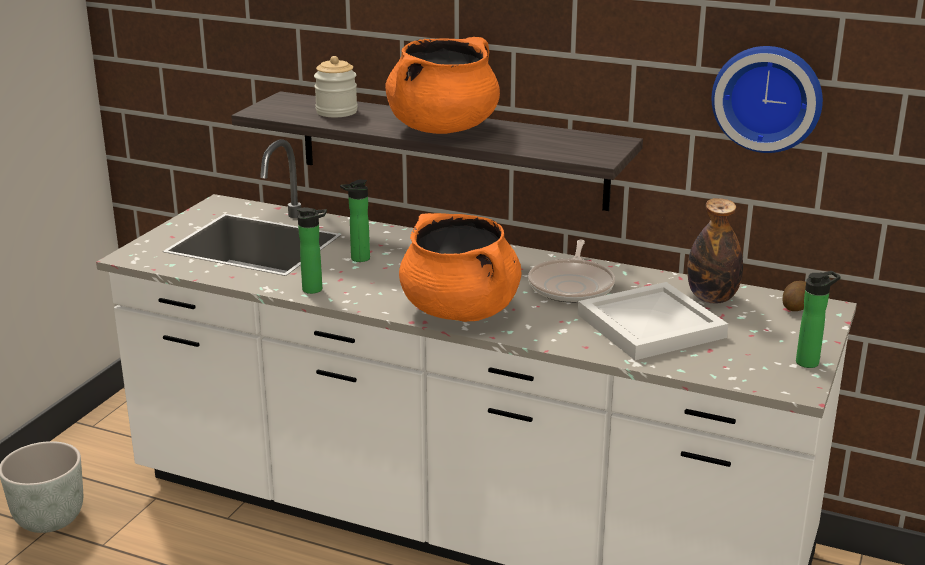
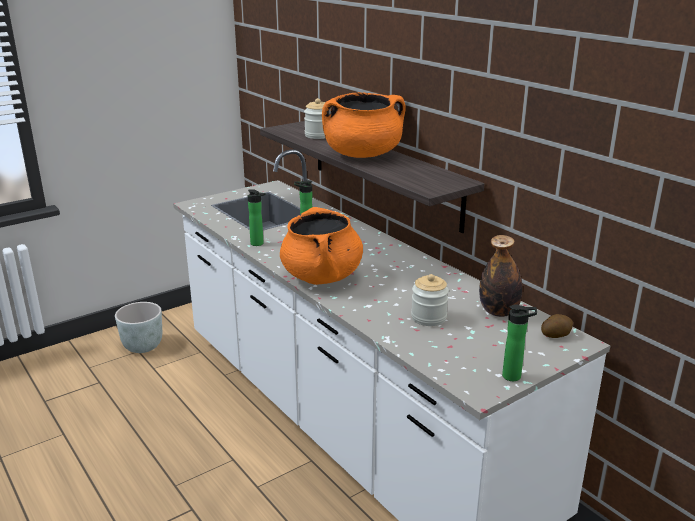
camera: 30 degrees right, 0 degrees up
(572, 285) = (412, 279): frying pan -> none
(648, 325) = (428, 318): white tray -> jar
(768, 97) = (562, 164): wall clock -> none

